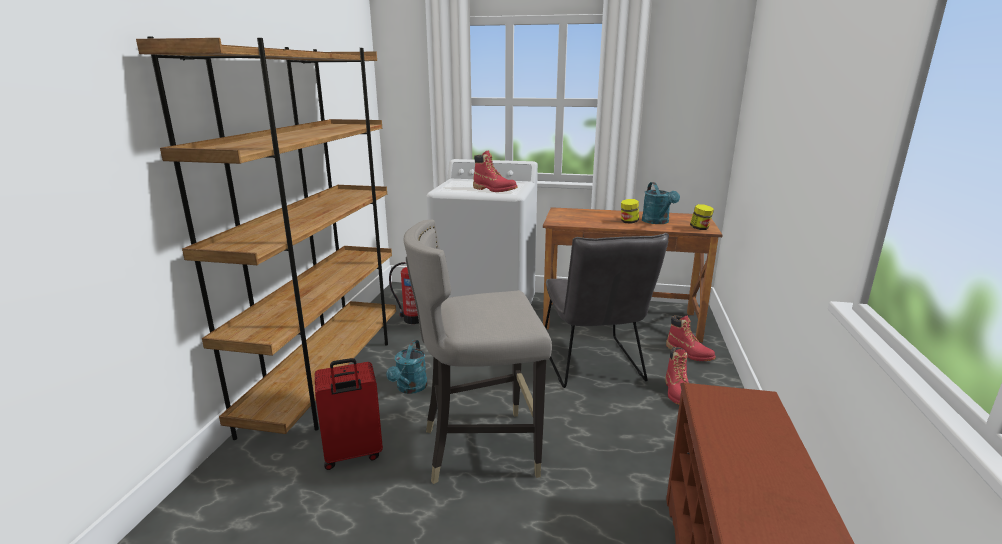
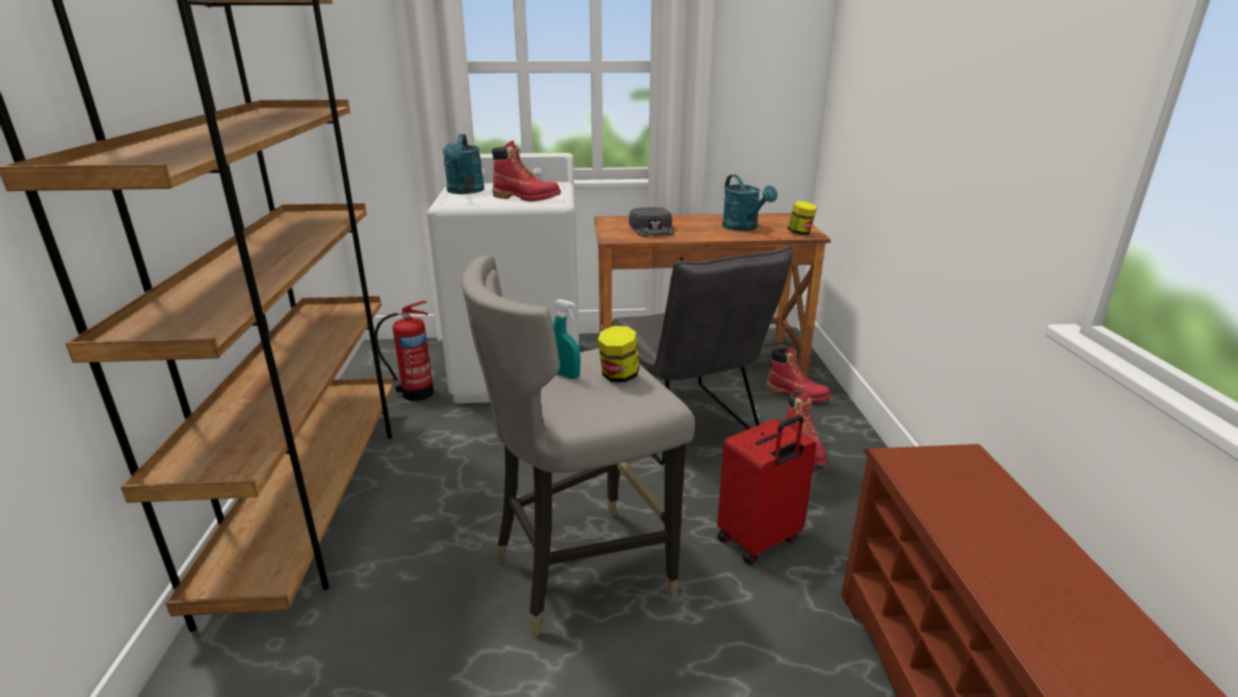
camera: 15 degrees left, 5 degrees up
(353, 454) = (398, 617): red suitcase -> red suitcase (760, 540)
(410, 388) = (449, 499): turquoise watering can -> turquoise watering can (464, 191)
(474, 304) = (565, 375): none -> turquoise spray bottle
(587, 218) = (652, 229): none -> black cap
(629, 222) = (708, 230): jar -> jar (619, 376)

